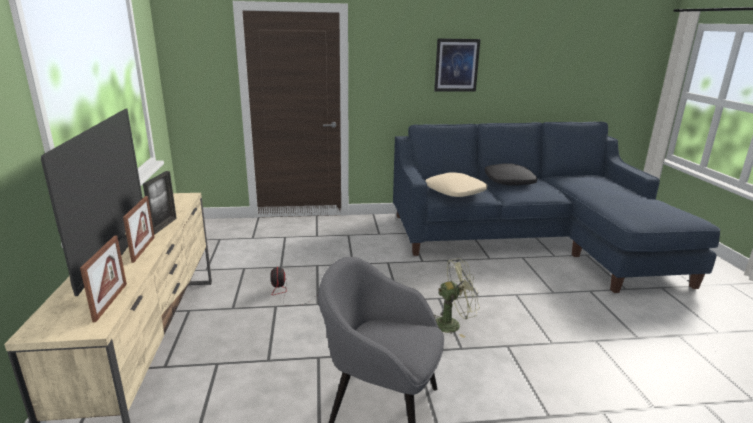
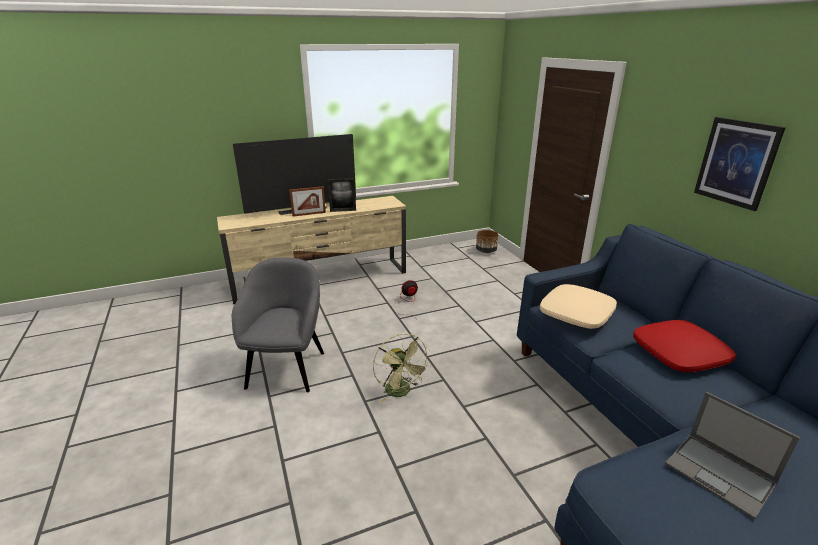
camera: 75 degrees right, 5 degrees up
(110, 302) = (250, 222): picture frame -> none
(215, 228) = (486, 251): none -> brown planter
(508, 181) = (679, 353): black pillow -> red pillow
(620, 198) = (720, 474): none -> laptop

